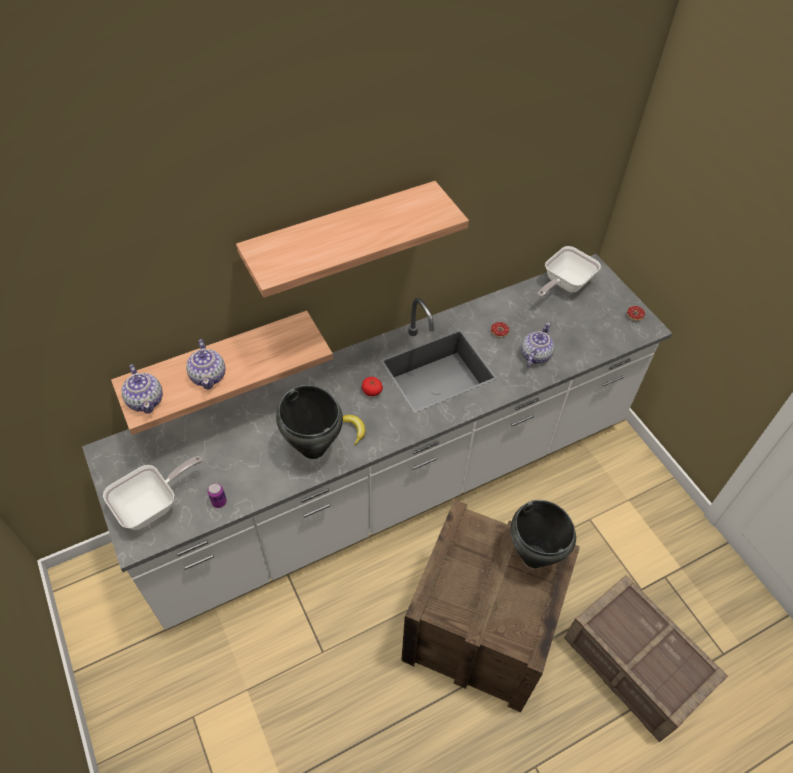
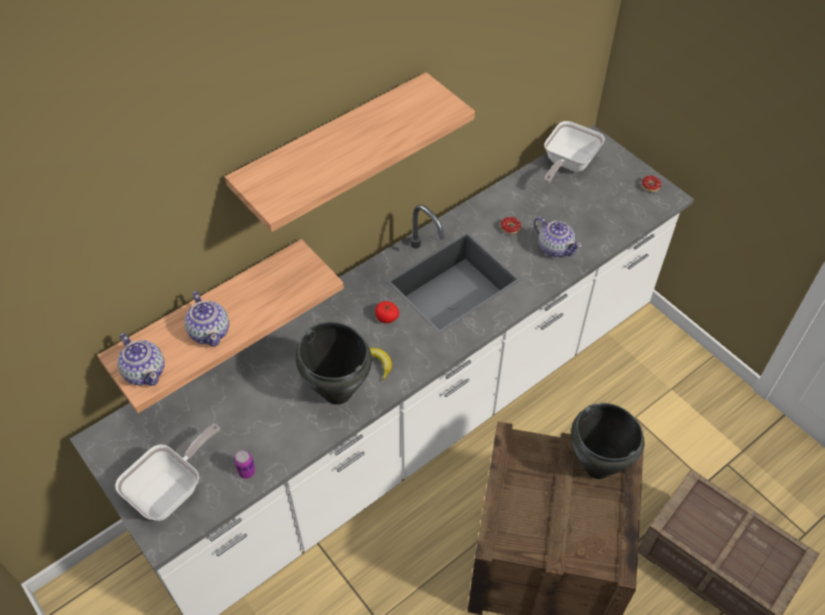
camera: 10 degrees left, 0 degrees up
(535, 355) = (555, 247): teapot -> teapot turned 120 degrees clockwise

